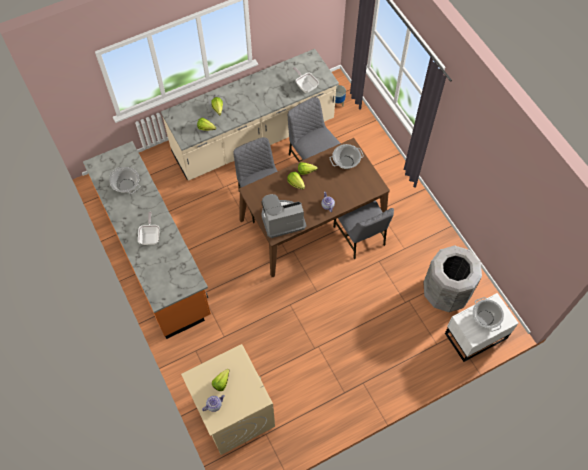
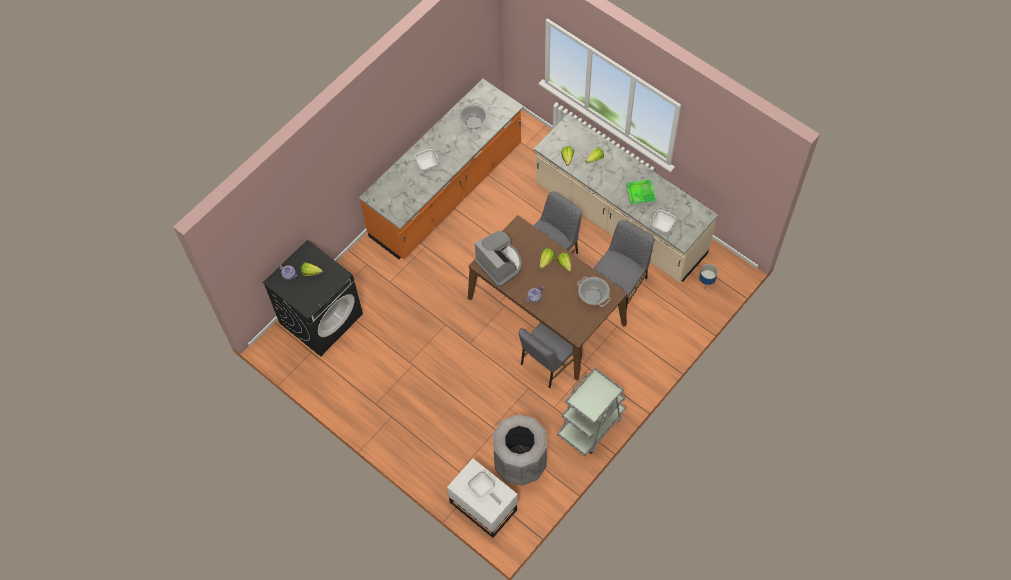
camera: 70 degrees right, 0 degrees up
(233, 412) = (321, 318): beige washing machine -> black washing machine
(269, 90) = (641, 194): none -> tray
(430, 227) = (591, 424): none -> grey cart
(485, 318) = (483, 490): cooking pot -> frying pan

